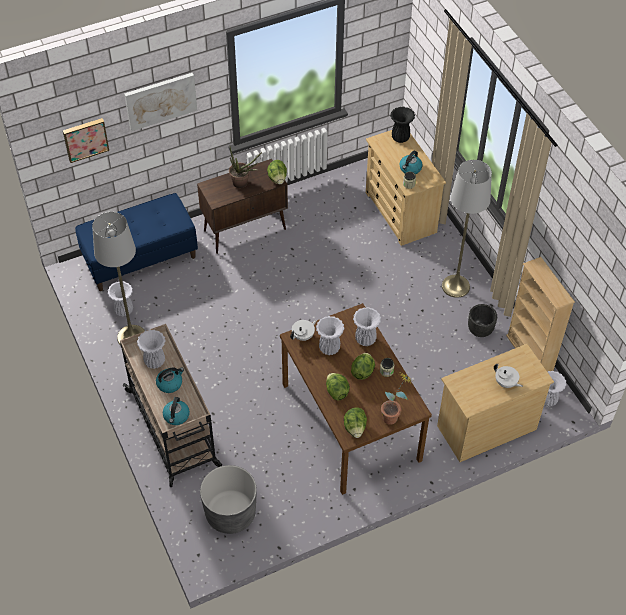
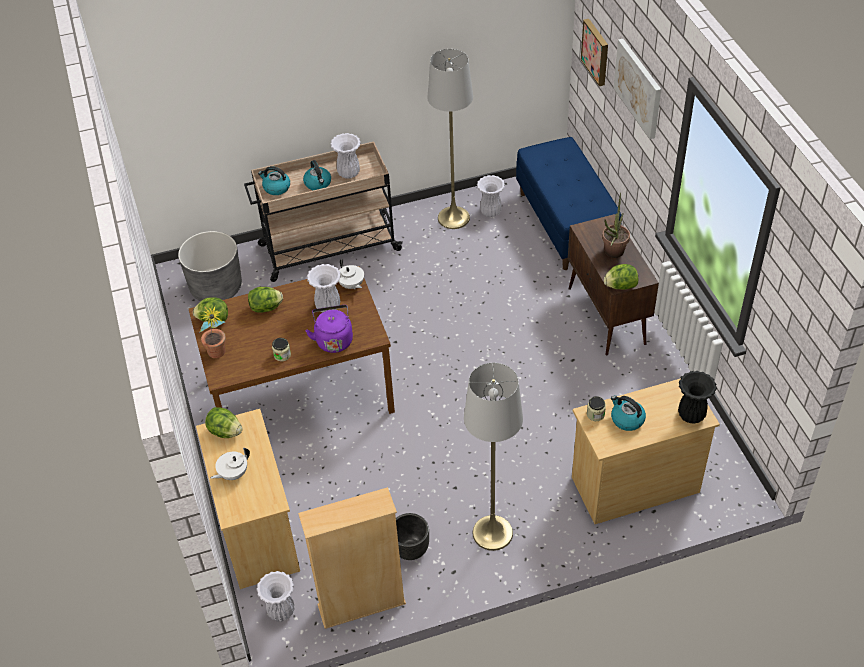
camera: 100 degrees right, 5 degrees down
(363, 371) = (287, 333): lettuce -> lettuce (225, 432)
(365, 339) = (333, 339): white vase -> purple kettle

